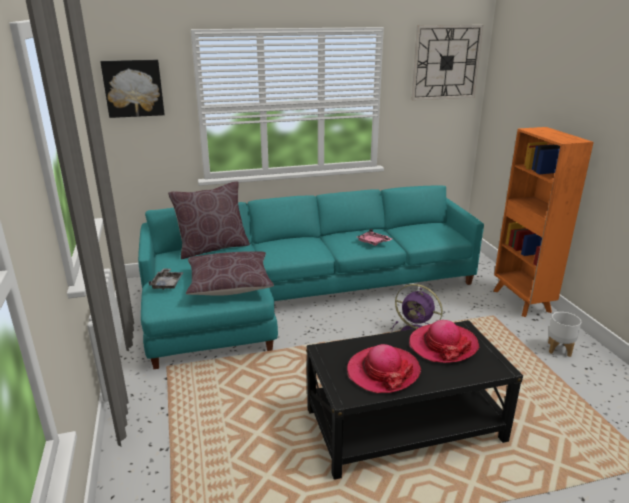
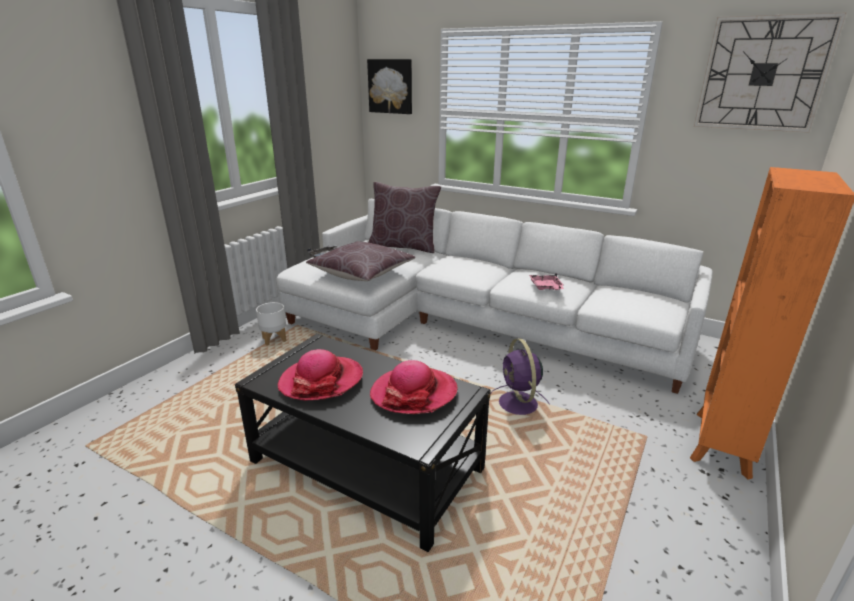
camera: 45 degrees right, 0 degrees up
(297, 295) = (467, 321): turquoise sofa -> white sofa
(559, 349) = (679, 522): white planter -> white planter (274, 340)

